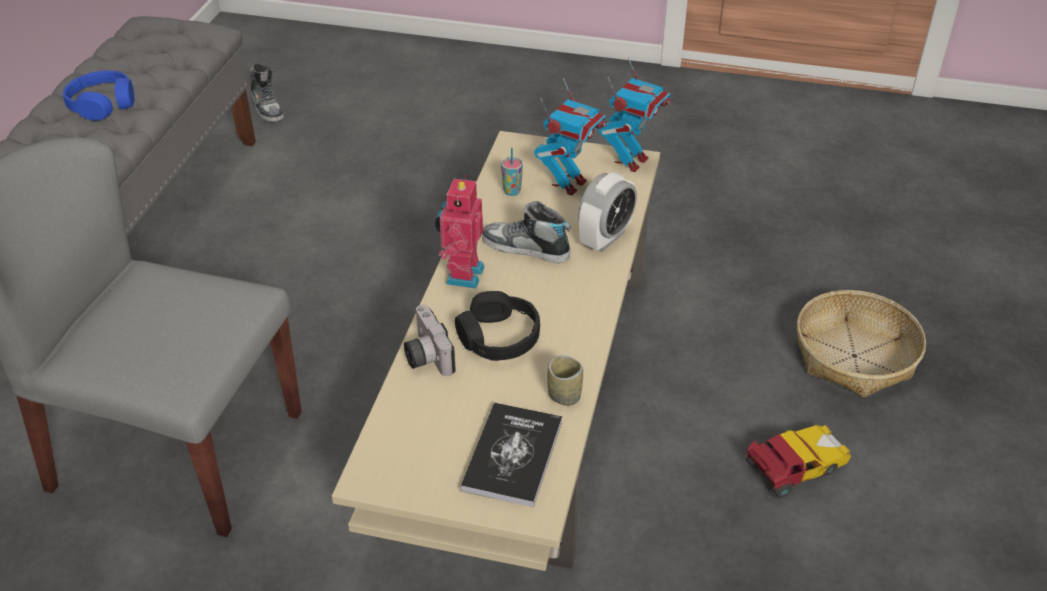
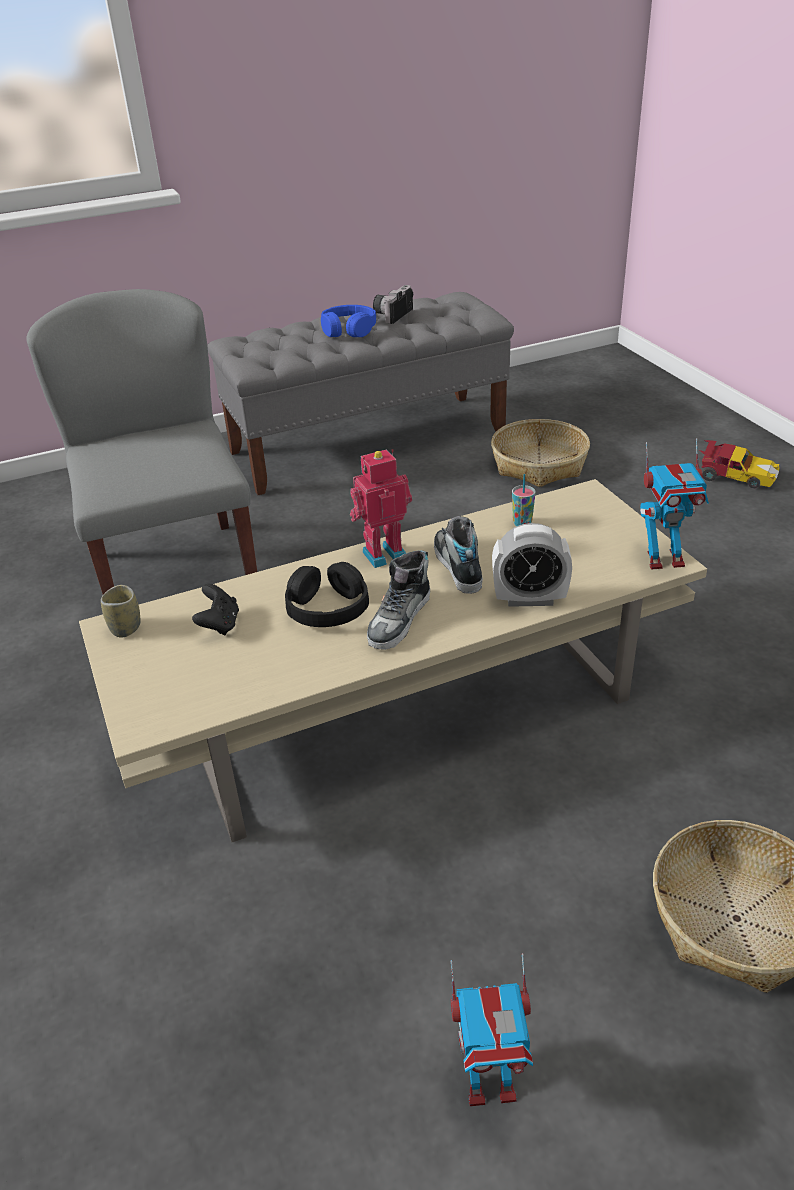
camera: 55 degrees right, 5 degrees down
(267, 107) = (549, 415): shoe -> shoe (400, 620)
(327, 153) = (539, 464): none -> basket
(425, 355) = (267, 585): camera -> camera (392, 314)
(449, 407) = (219, 624): none -> black game controller
(512, 455) = (193, 684): book -> none
(564, 396) = (292, 676): cup -> cup (125, 628)
(569, 184) = (576, 544): toy robot -> toy robot (490, 1083)
(792, 468) = (503, 945): toy car -> toy car (734, 476)

